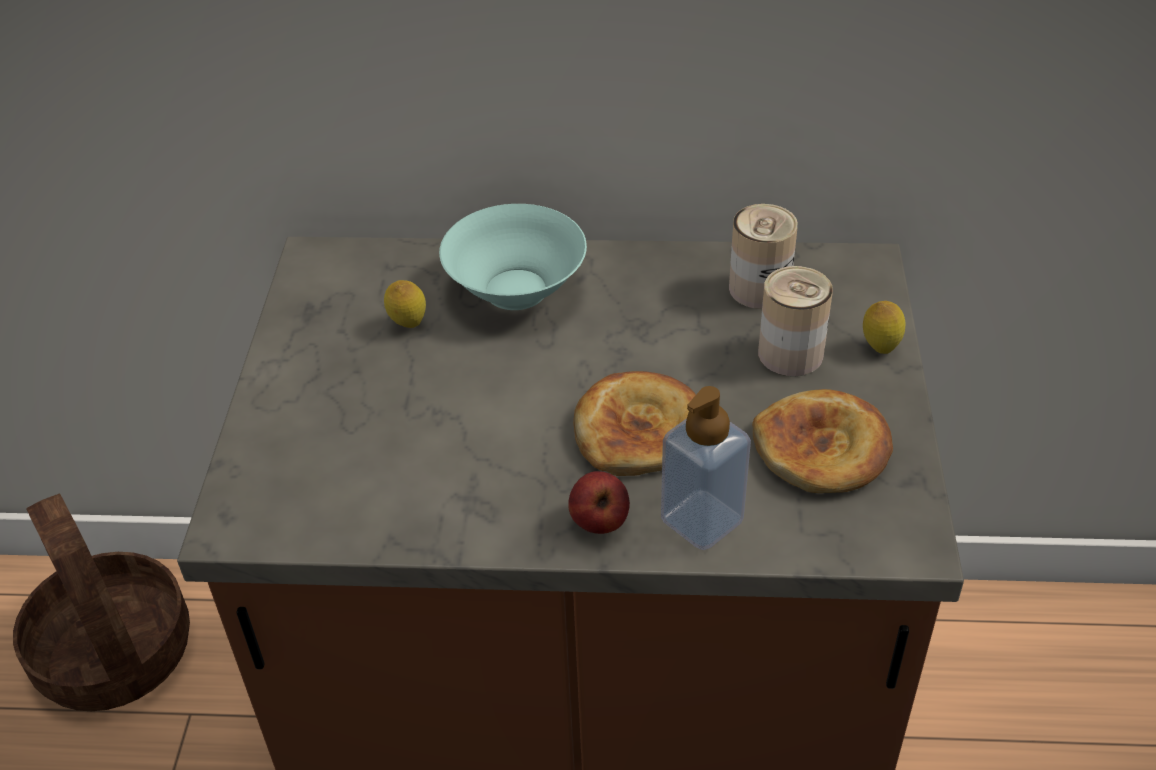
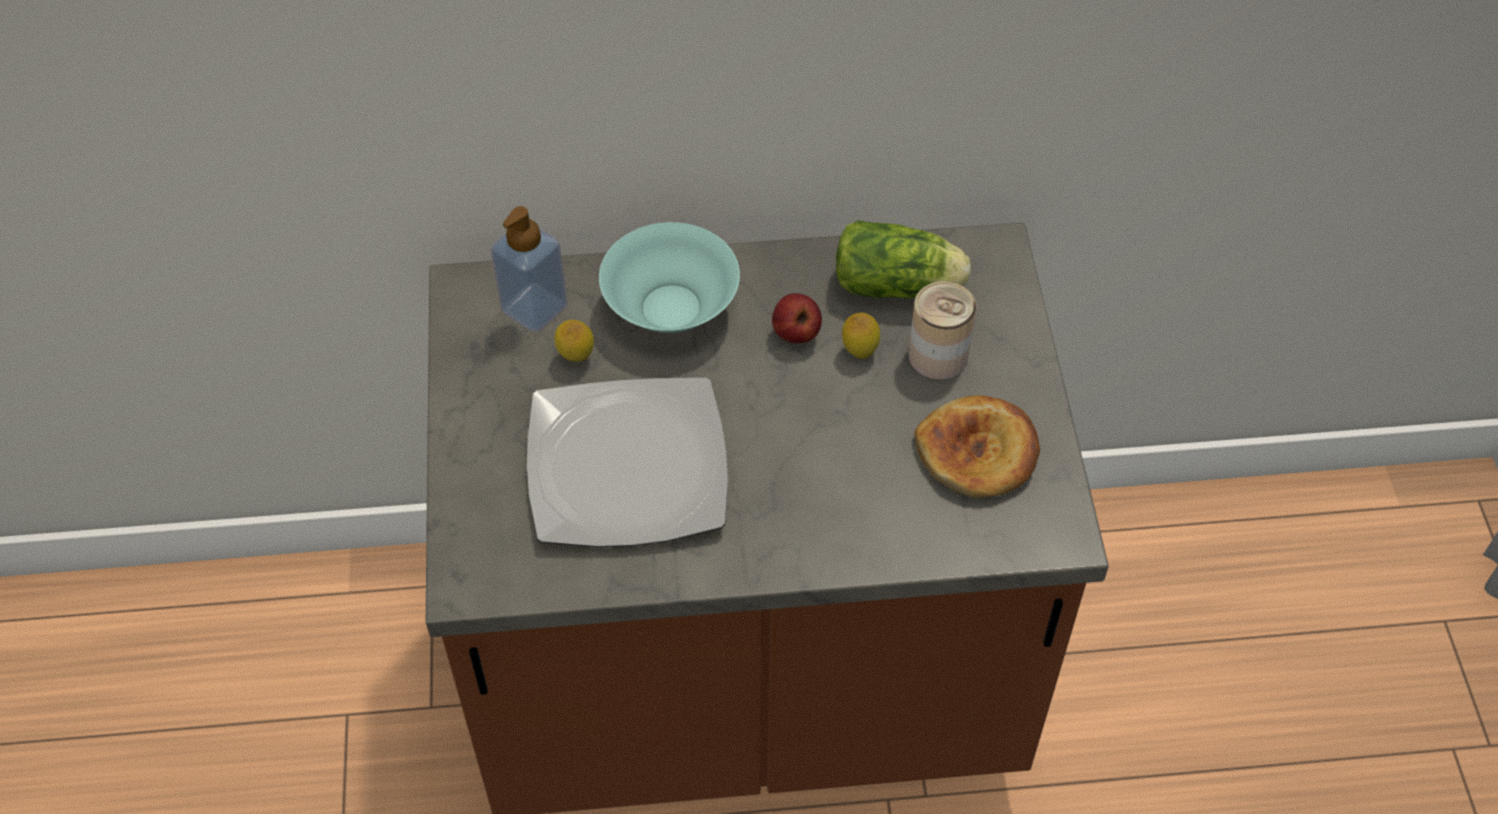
camera: 10 degrees left, 10 degrees up
(113, 652) = (249, 660): basket -> none
(436, 430) = (629, 468): none -> plate
(599, 522) = (793, 545): apple -> apple (796, 334)
(638, 430) = (812, 449): bread -> none
(702, 520) = (882, 533): soap dispenser -> soap dispenser (534, 308)
(759, 288) = (900, 286): can -> lettuce
(880, 348) = (1018, 341): lemon -> lemon (859, 351)

